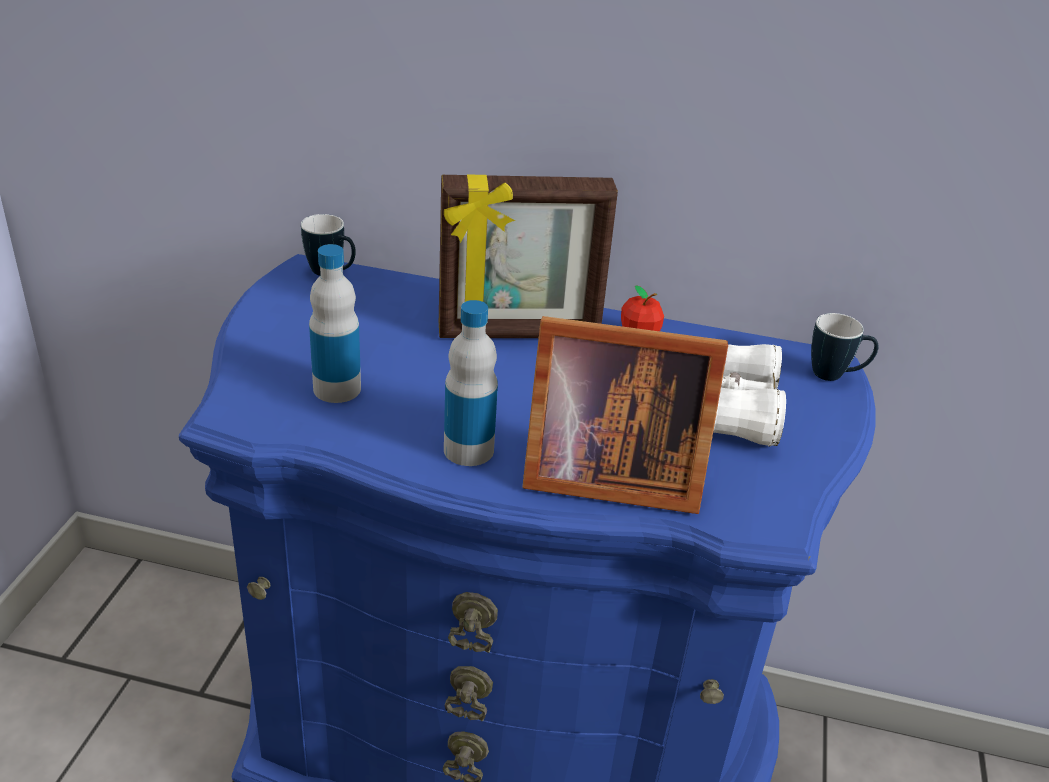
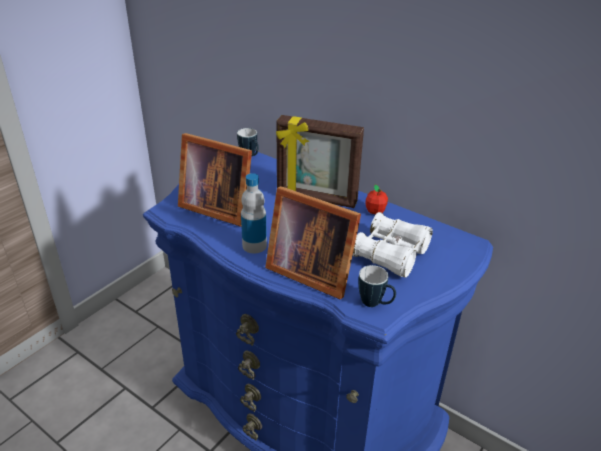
camera: 25 degrees right, 0 degrees up
(337, 389) = (216, 207): bottle -> picture frame
(835, 375) = (469, 251): mug -> mug (375, 304)

